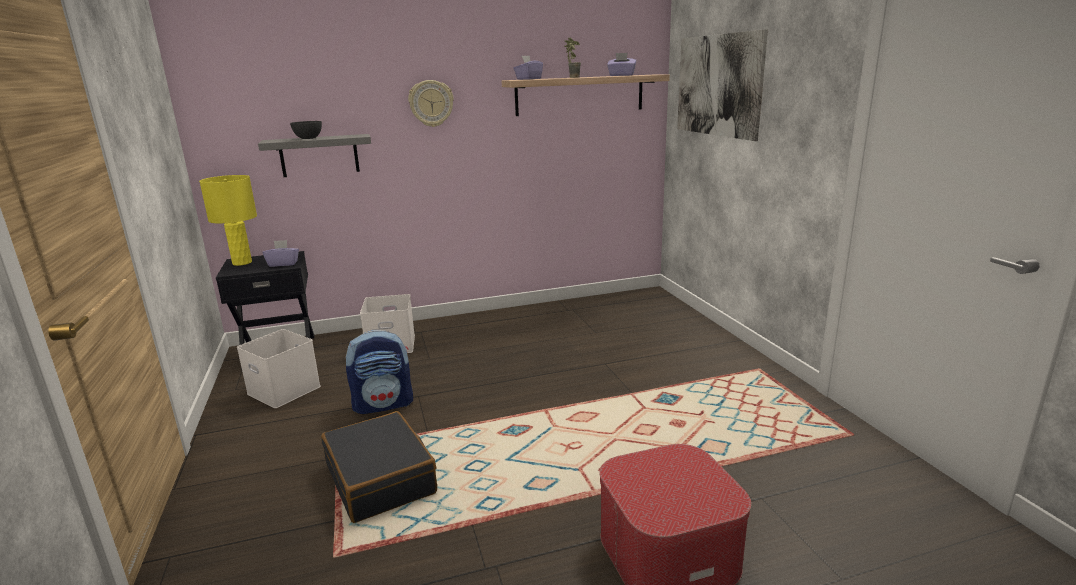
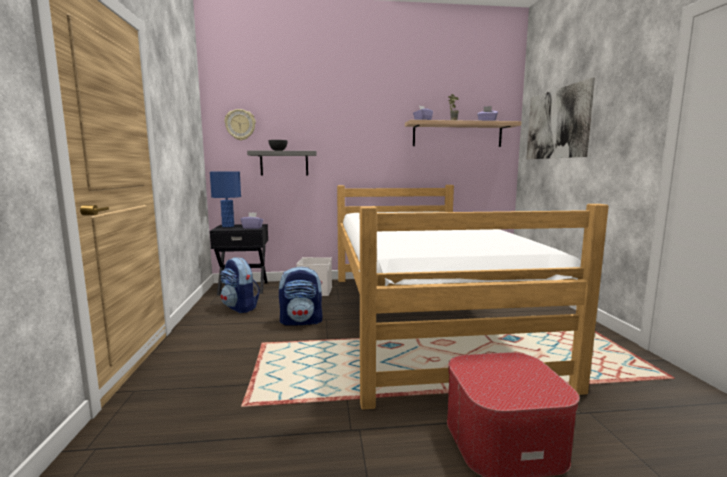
camera: 10 degrees right, 10 degrees down
(242, 263) = (228, 226): yellow table lamp -> blue table lamp
(285, 390) = (240, 308): white storage box -> backpack
(381, 479) = (288, 363): black suitcase -> none
(431, 103) = (357, 134): wall clock -> wall clock (240, 124)
(550, 378) = (422, 318): none -> bed

